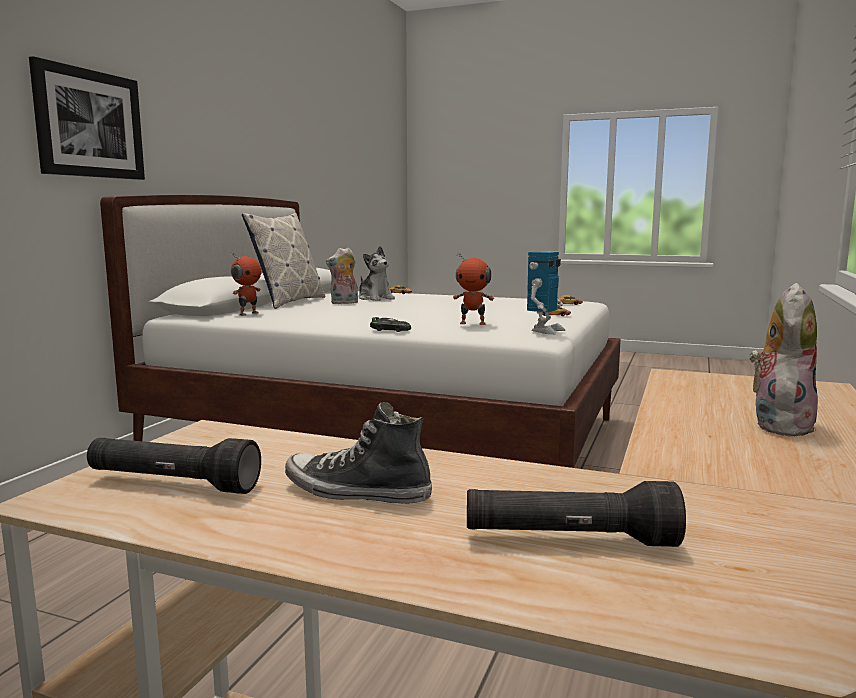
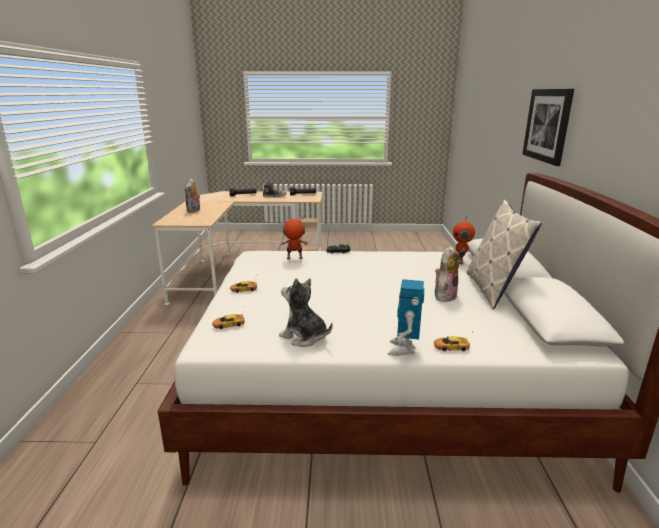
camera: 160 degrees right, 10 degrees up
(375, 298) = (441, 316): plush toy -> plush toy (304, 337)
(544, 331) = (249, 259): toy robot -> toy robot (403, 349)

